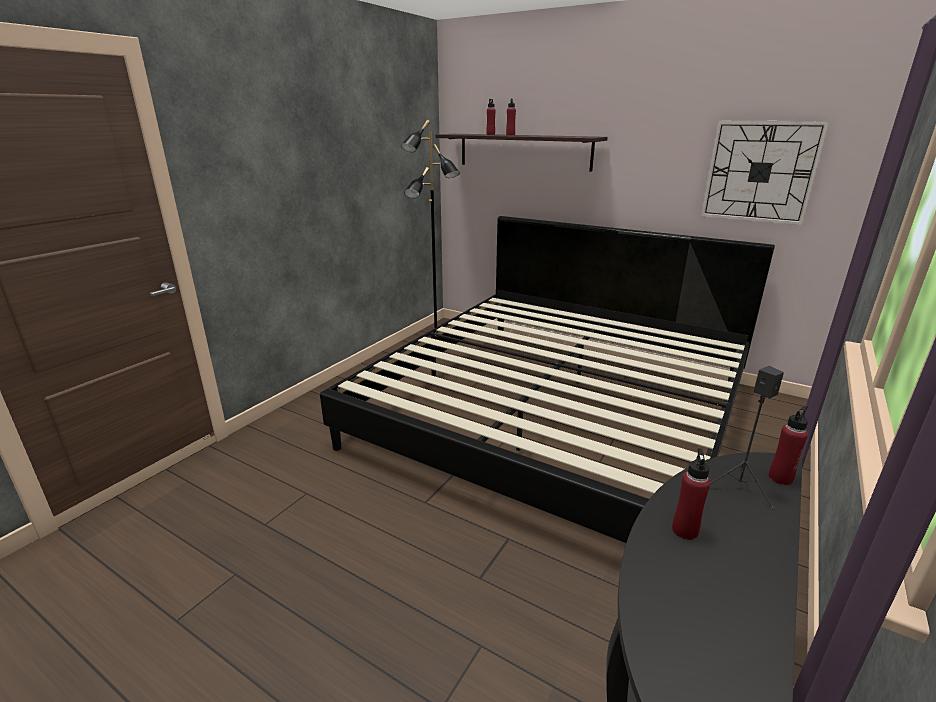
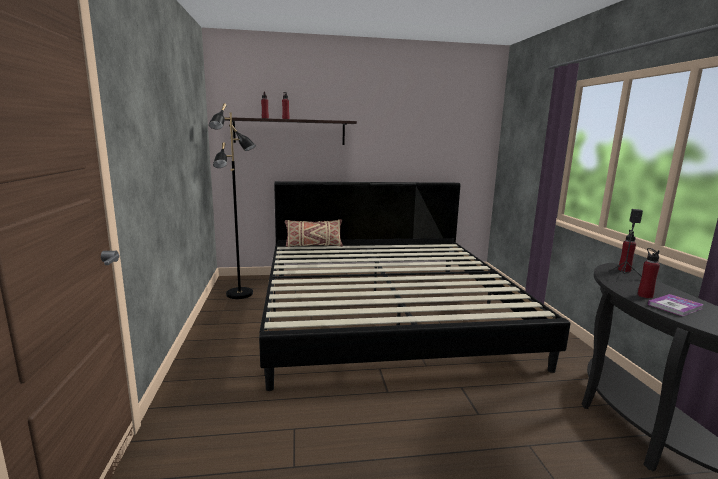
camera: 40 degrees left, 10 degrees down
(533, 305) = (313, 246): none -> beige pillow
(690, 571) = (675, 306): none -> book
(760, 172) = (444, 142): wall clock -> none

